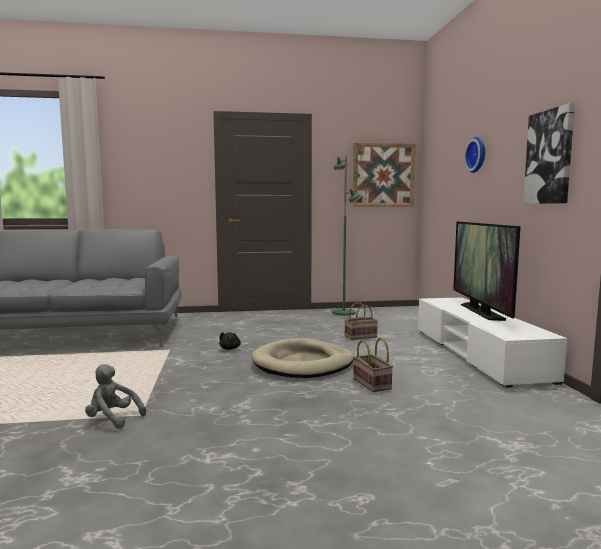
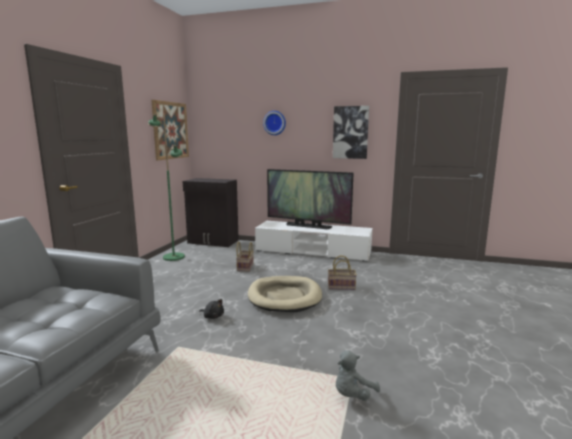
camera: 65 degrees left, 5 degrees up
(412, 313) = (213, 242): none -> black cabinet

